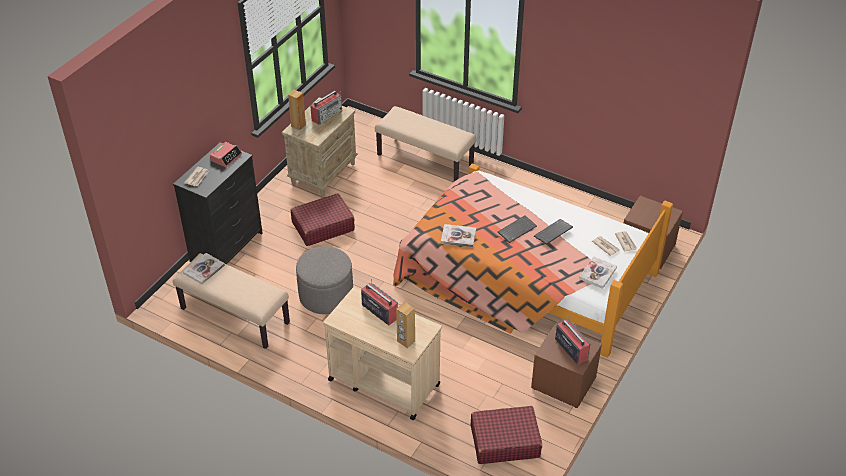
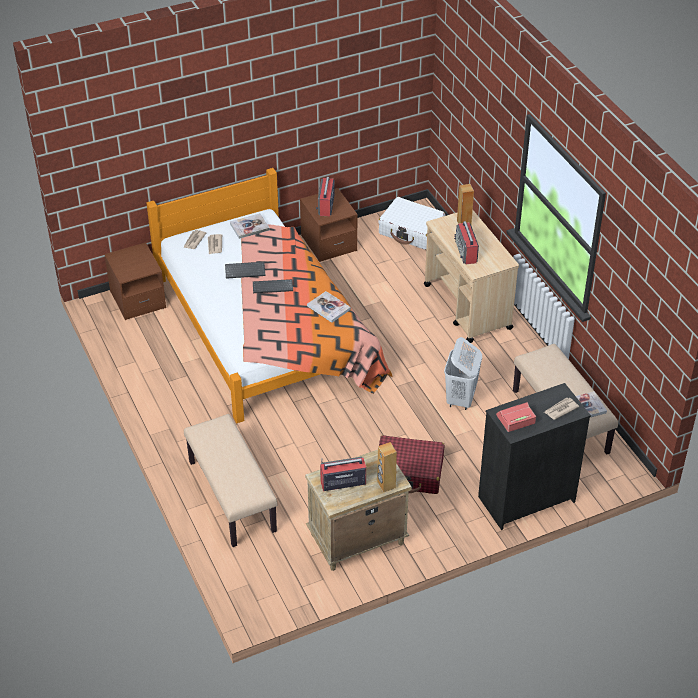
camera: 145 degrees left, 0 degrees up
(326, 295) = (460, 399): grey ottoman -> white laundry basket
(504, 441) = (411, 231): red suitcase -> white suitcase

